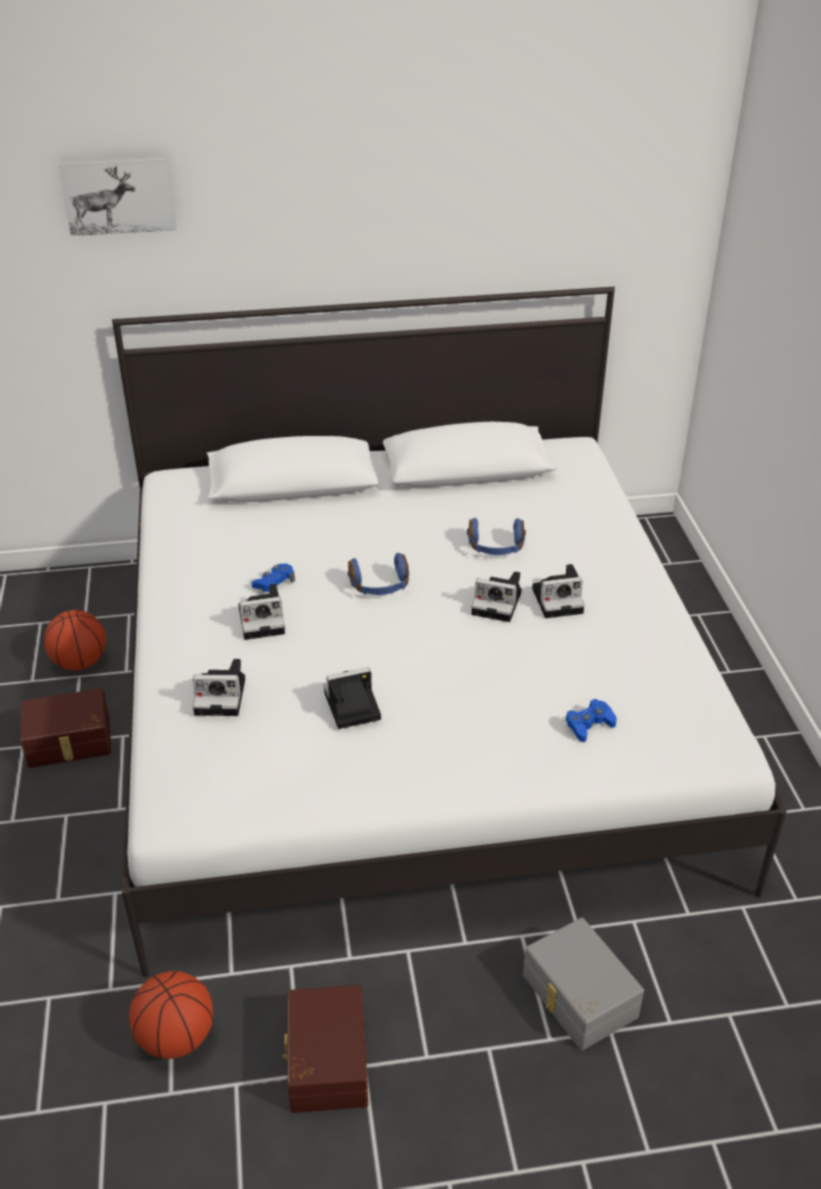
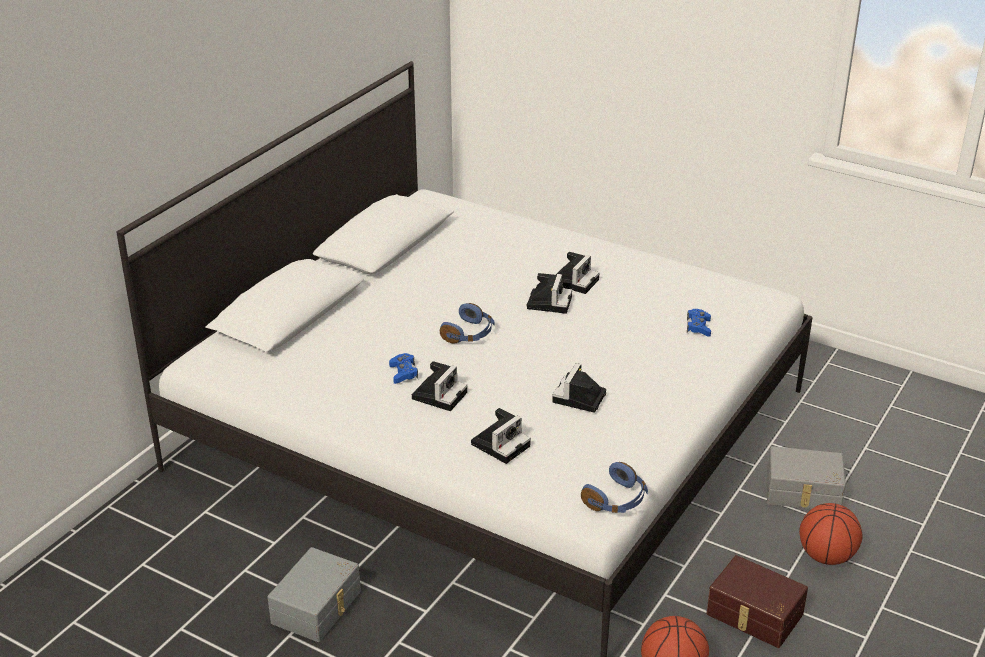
camera: 50 degrees left, 5 degrees down
(69, 742) = (318, 607): brown storage box -> grey storage box
(80, 663) = (228, 563): basketball -> basketball (826, 557)
(118, 194) = (107, 107): picture -> none
(496, 547) = (490, 276): blue headphones -> blue headphones (616, 500)
(499, 603) = (549, 302): camera -> camera turned 45 degrees counterclockwise

